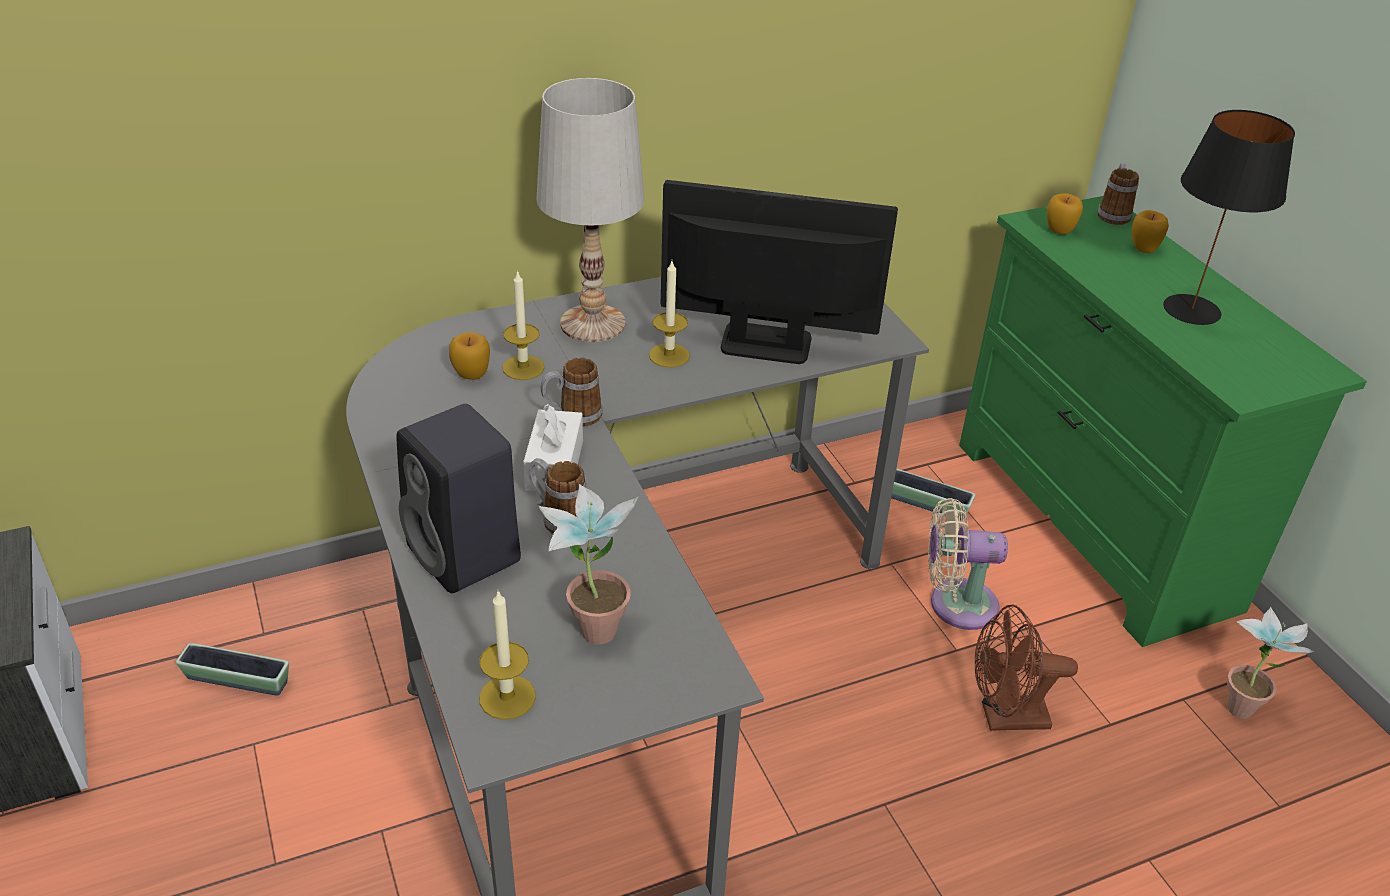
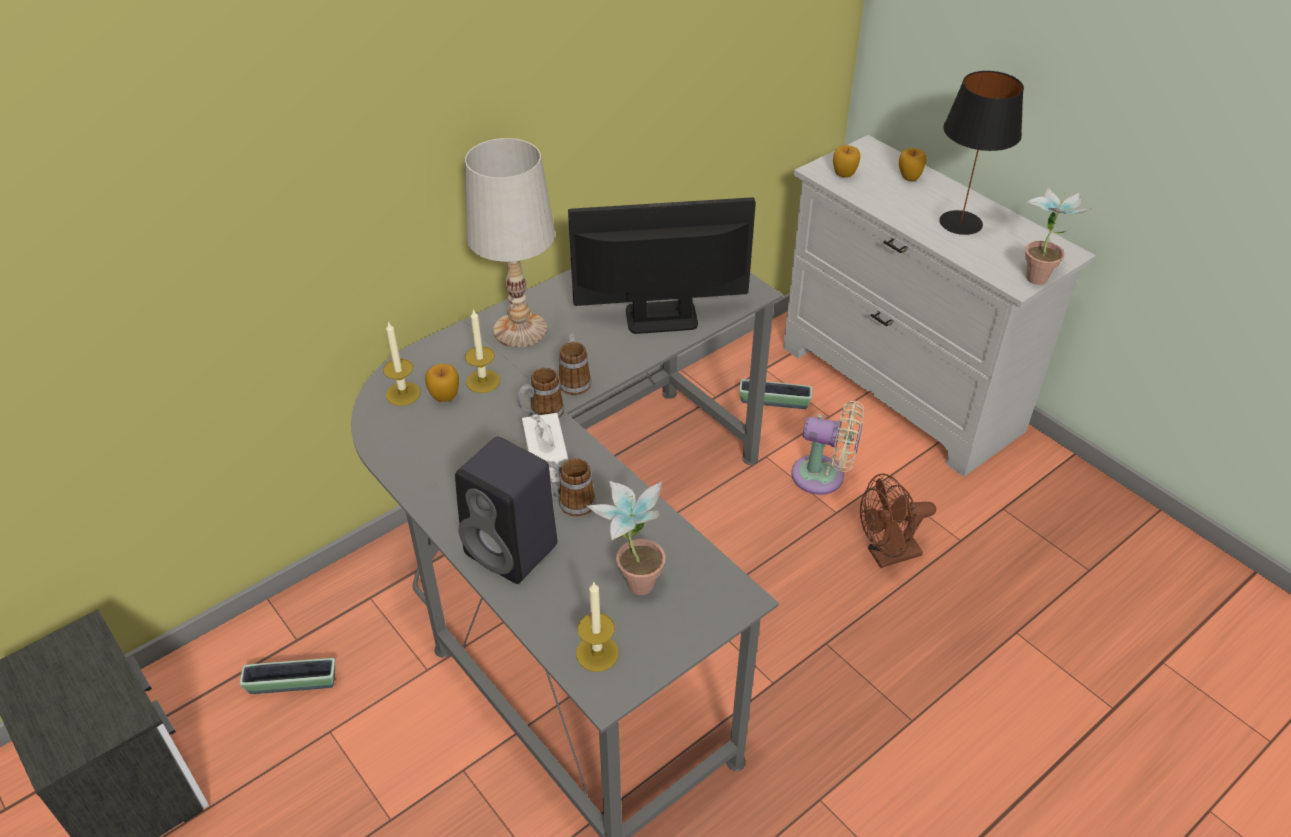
camera: 15 degrees left, 5 degrees up
(669, 355) = (592, 344): candle -> candle (403, 394)
(956, 604) = (824, 476): beige fan -> beige fan turned 150 degrees counterclockwise
(1093, 524) = (900, 389): green dresser -> white dresser
(1113, 213) = (876, 151): mug -> mug (574, 380)
(1244, 703) = (1044, 501): potted plant -> potted plant (1039, 274)

